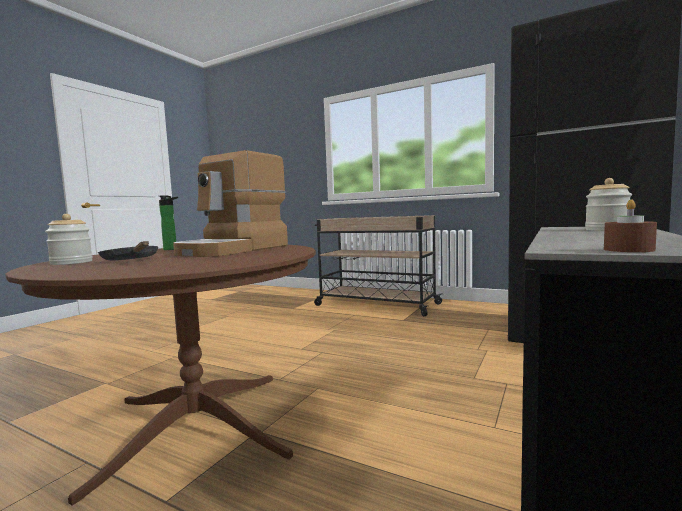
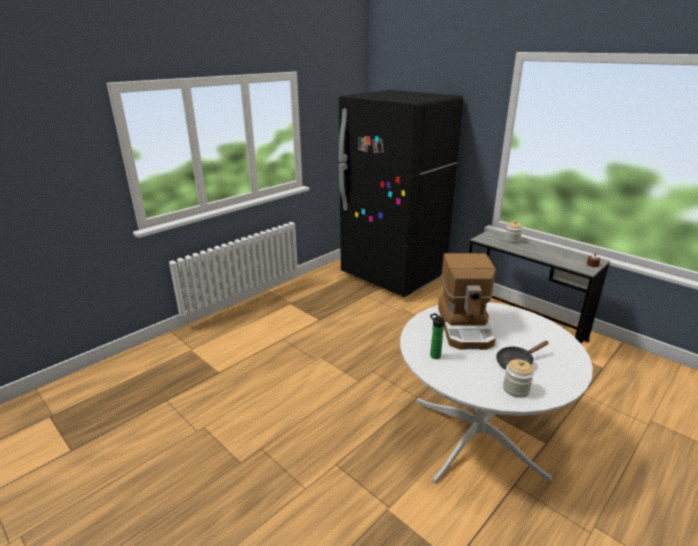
camera: 75 degrees left, 20 degrees up
(196, 426) = (477, 437): brown dining table -> white dining table
(234, 250) = (465, 327): coffee machine -> coffee machine turned 45 degrees clockwise
(375, 304) = (258, 321): beige cart -> none

